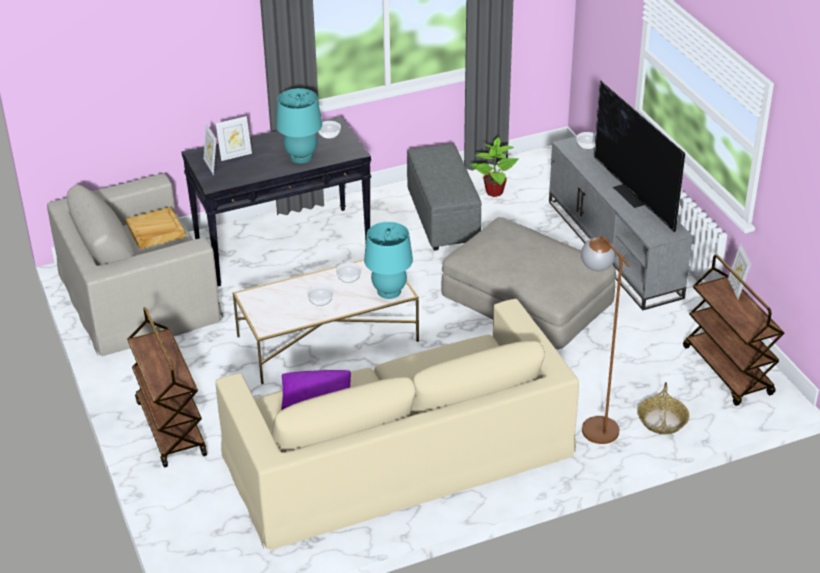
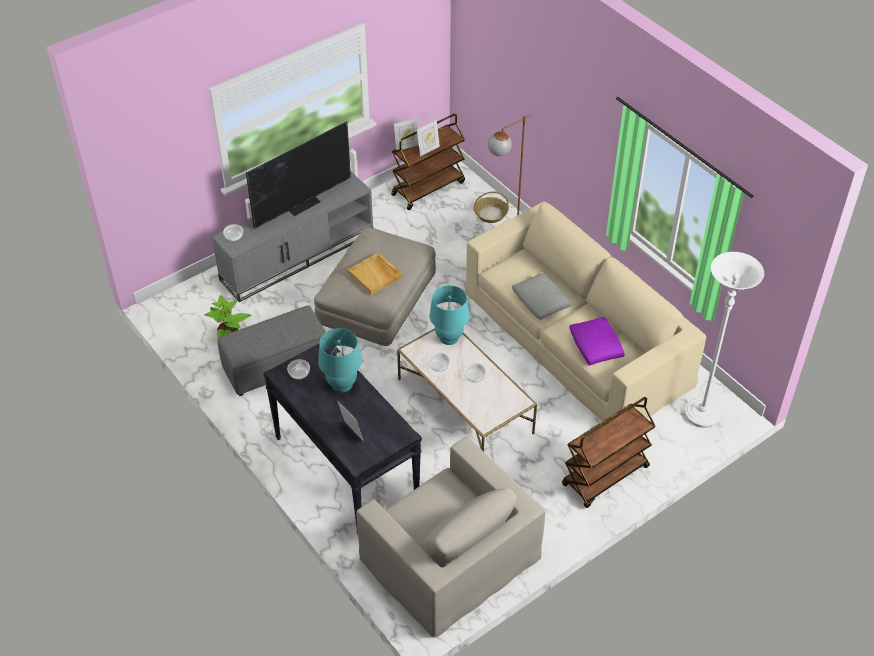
camera: 105 degrees left, 10 degrees up
(155, 230) = (418, 515): beige tray -> beige tray (375, 275)
(211, 166) = (374, 445): picture frame -> picture frame (428, 150)
(216, 541) = (702, 414): none -> white floor lamp
(414, 370) = (541, 302): none -> grey pillow

